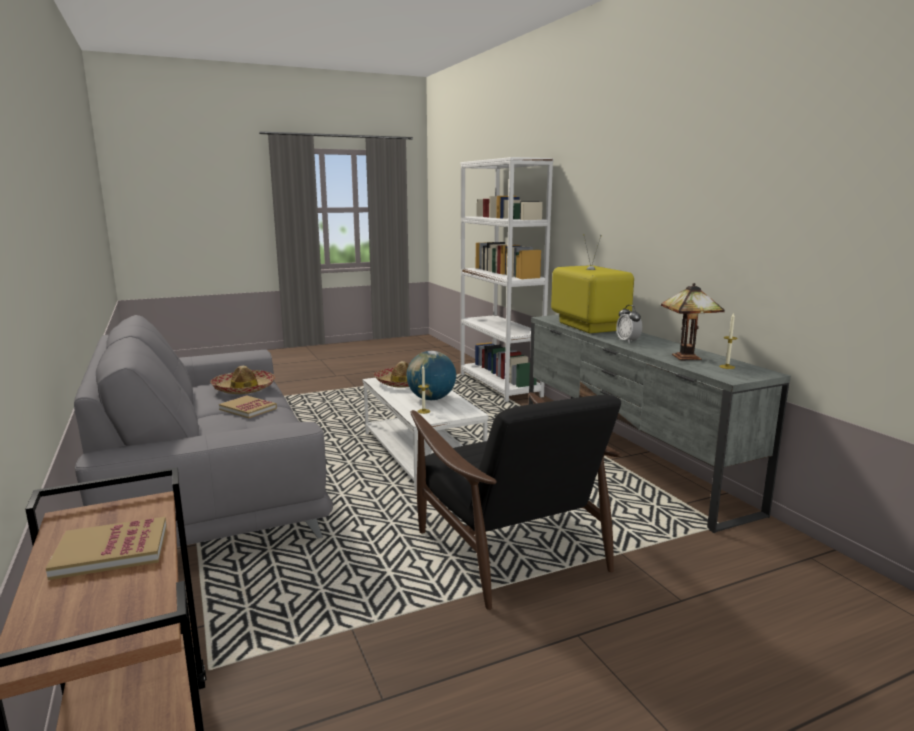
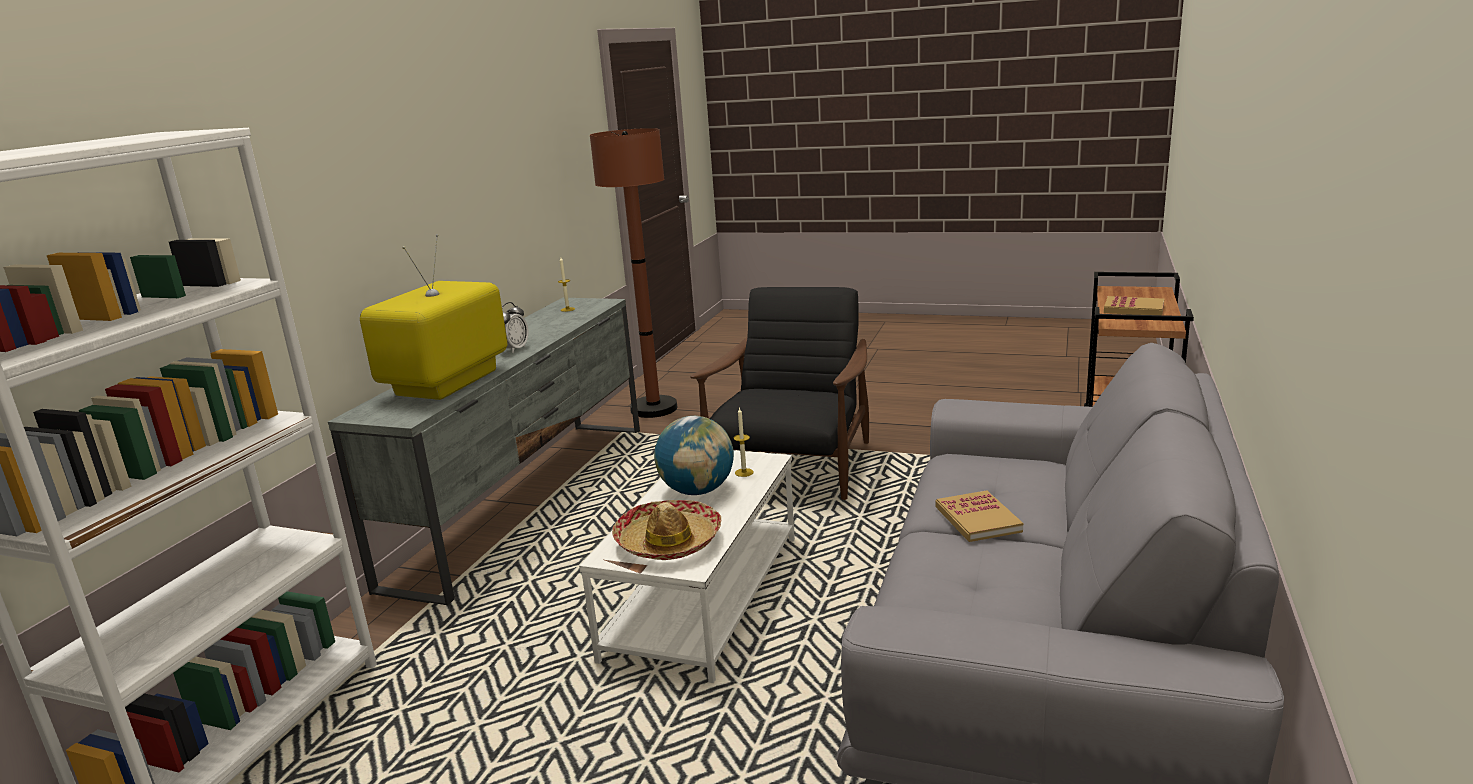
camera: 135 degrees left, 5 degrees up
(244, 389) = (957, 581): hat -> none
(688, 358) = (554, 321): table lamp -> none
(780, 565) = (654, 408): none -> brown floor lamp

